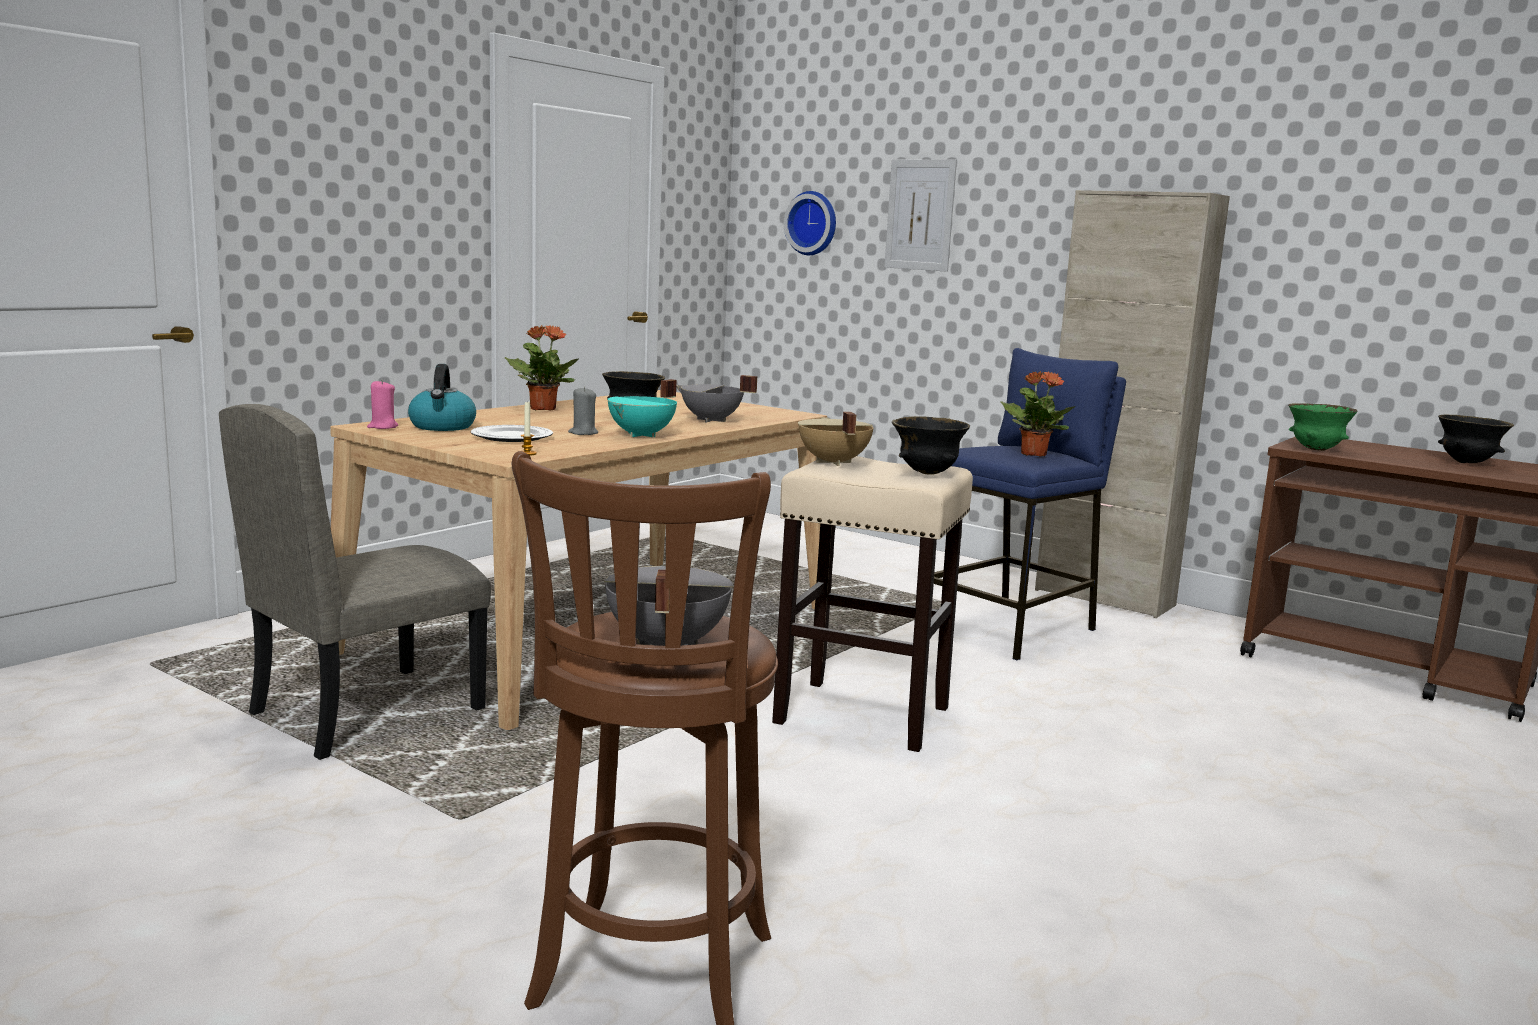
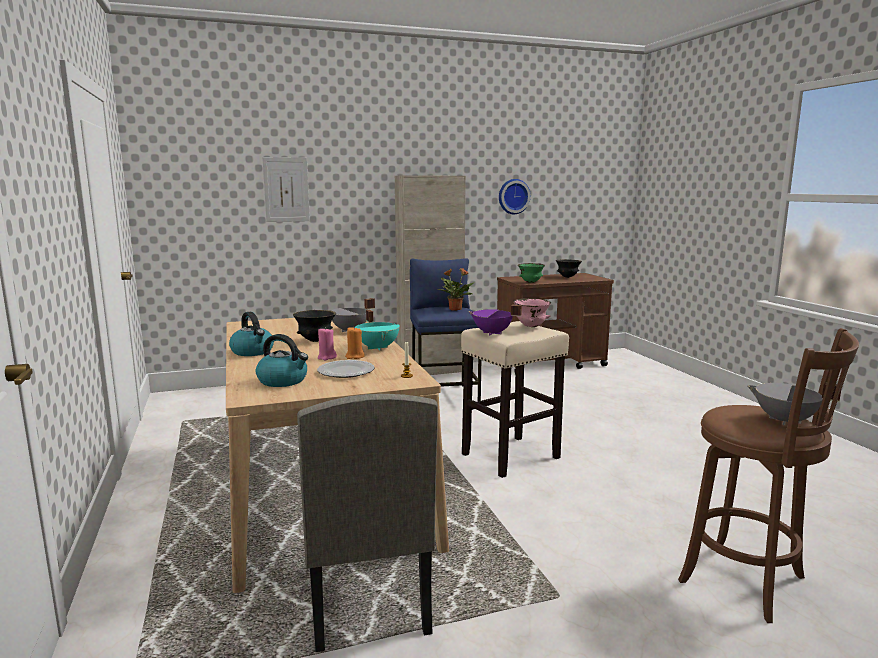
camera: 55 degrees left, 0 degrees up
(382, 427) = (259, 395): pink candle -> pink candle (326, 357)
(542, 408) = (253, 352): potted plant -> kettle
(583, 433) = (354, 357): grey candle -> orange candle
(813, 223) = (205, 197): wall clock -> wall clock (513, 196)
(832, 462) = (492, 333): beige cooking pot -> purple cooking pot
(927, 473) = (531, 327): black bowl -> pink bowl

